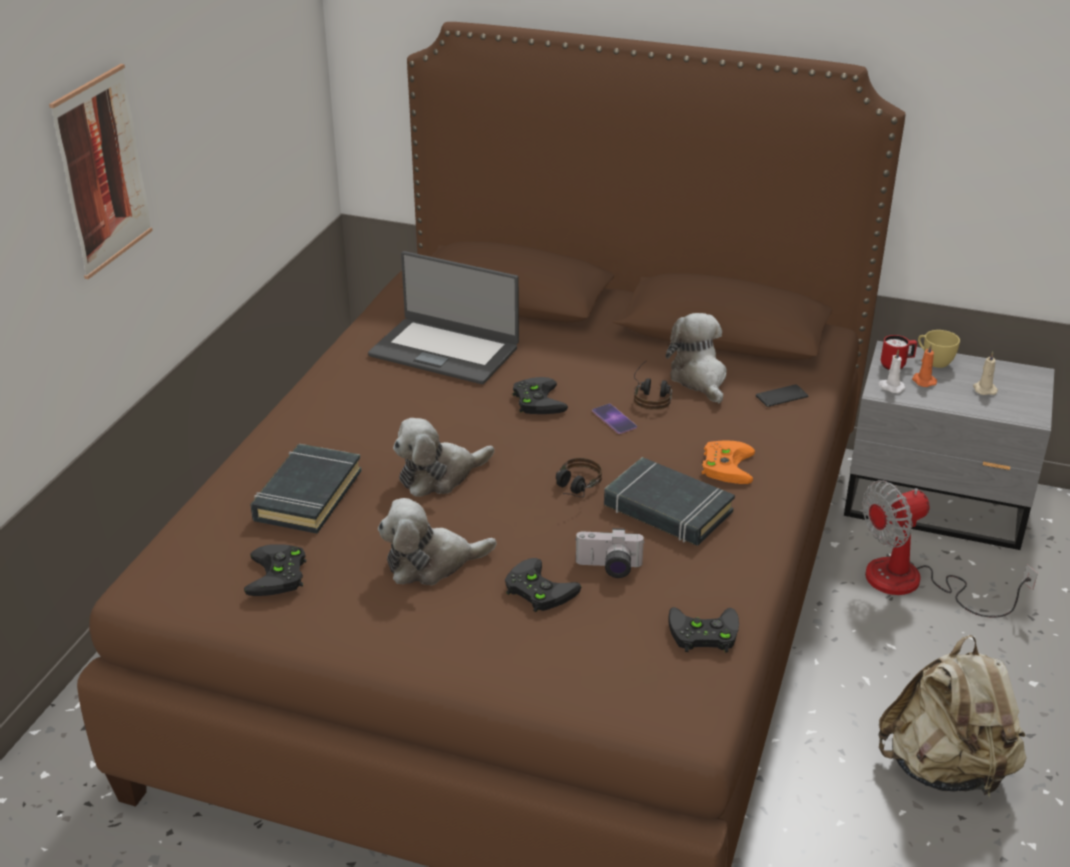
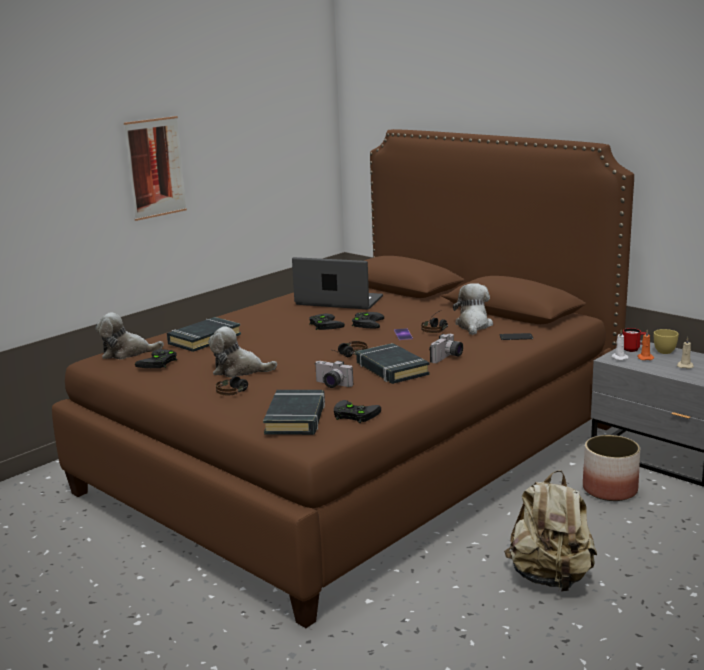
camera: 25 degrees right, 15 degrees down
(439, 476) = (280, 342): plush toy -> plush toy (127, 353)
(445, 351) = (338, 301): laptop -> laptop turned 150 degrees clockwise
(467, 612) = (237, 389): none -> headphones
(536, 589) = (282, 386): black game controller -> black game controller (324, 324)
(624, 665) = (296, 418): none -> black book
(725, 464) = (447, 358): orange game controller -> camera
(913, 584) = (610, 490): fan -> planter

